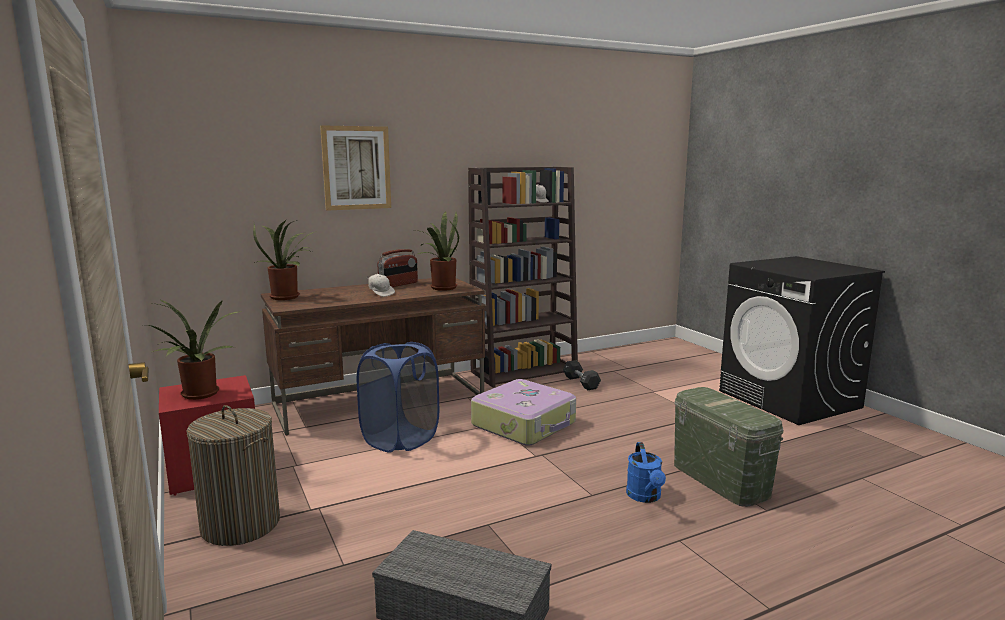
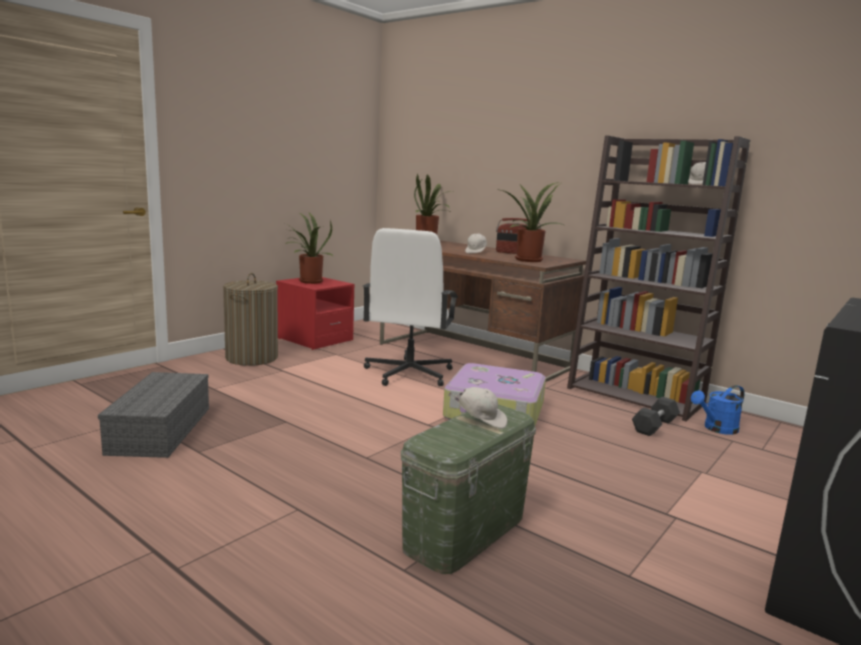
camera: 65 degrees right, 0 degrees up
(356, 168) = (514, 137): picture -> none
(400, 439) = (408, 373): blue laundry basket -> white office chair
(645, 497) = (381, 485): blue watering can -> blue watering can (716, 429)
(715, 400) = (480, 421): none -> white cap

